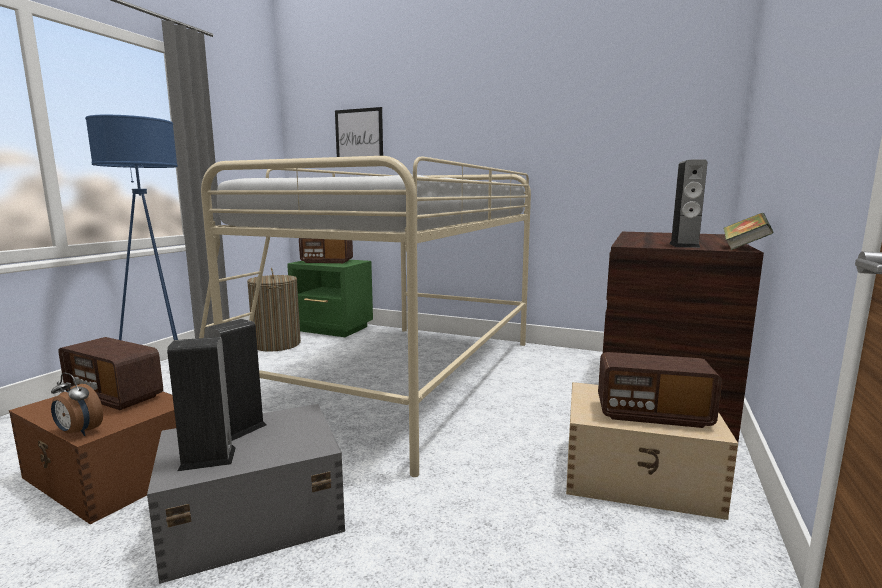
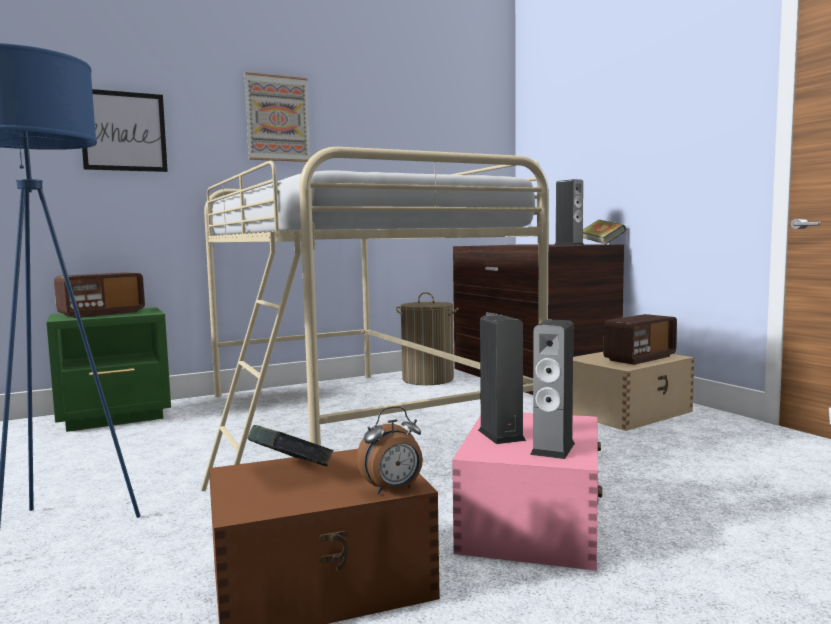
camera: 50 degrees left, 5 degrees down
(115, 396) = (290, 472): radio -> book
(252, 516) = (530, 522): grey storage box -> pink storage box
(277, 344) = (86, 448): laundry basket -> laundry basket (428, 379)
(461, 113) = (277, 118): none -> picture

